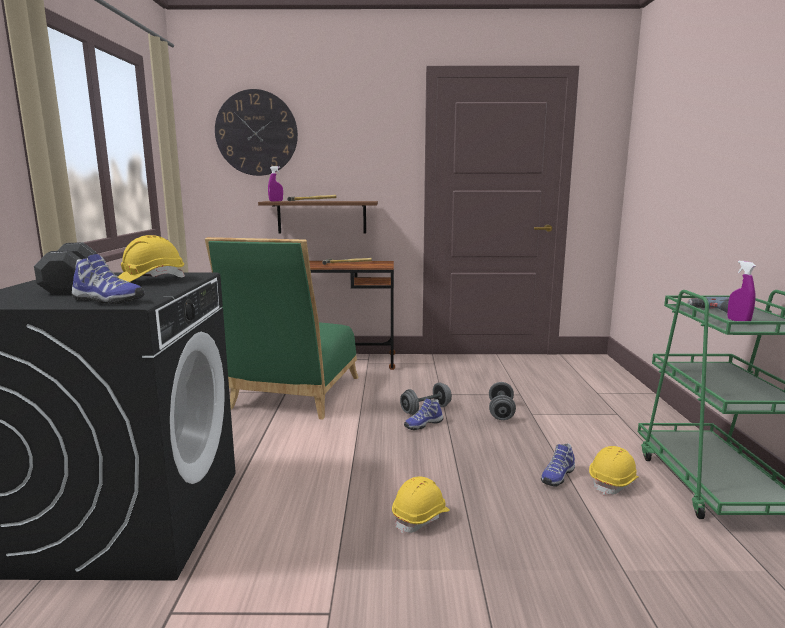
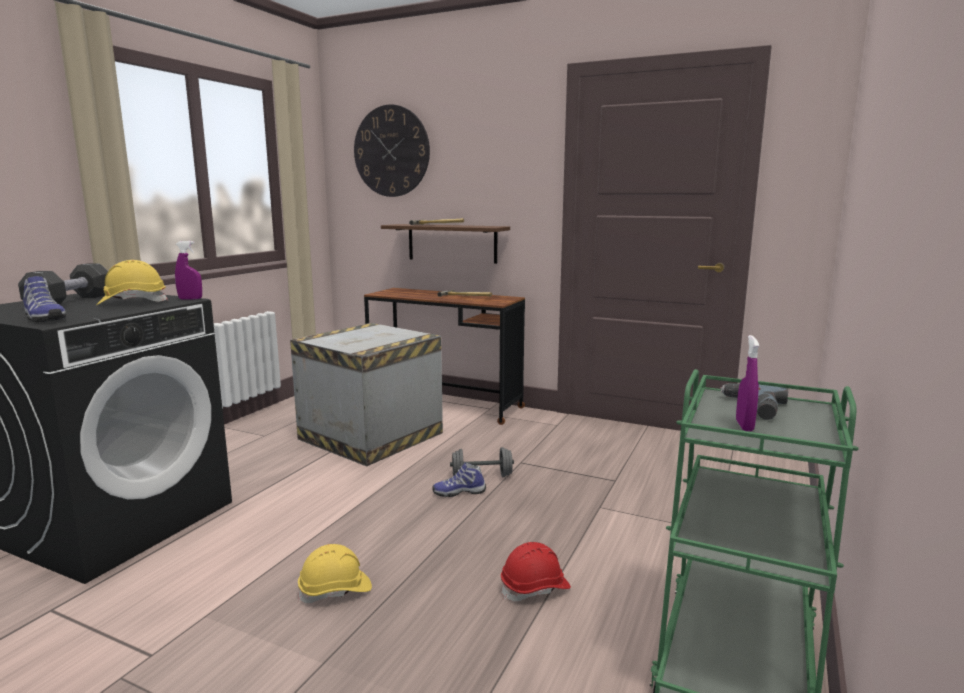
camera: 25 degrees right, 0 degrees up
(276, 201) = (401, 224): purple spray bottle -> purple spray bottle (190, 299)
(293, 396) = (370, 435): green chair -> crate
(501, 412) = (564, 497): grey dumbbell -> none
(557, 476) = (535, 588): shoe -> red hard hat
(613, 482) = (596, 616): yellow hard hat -> none

